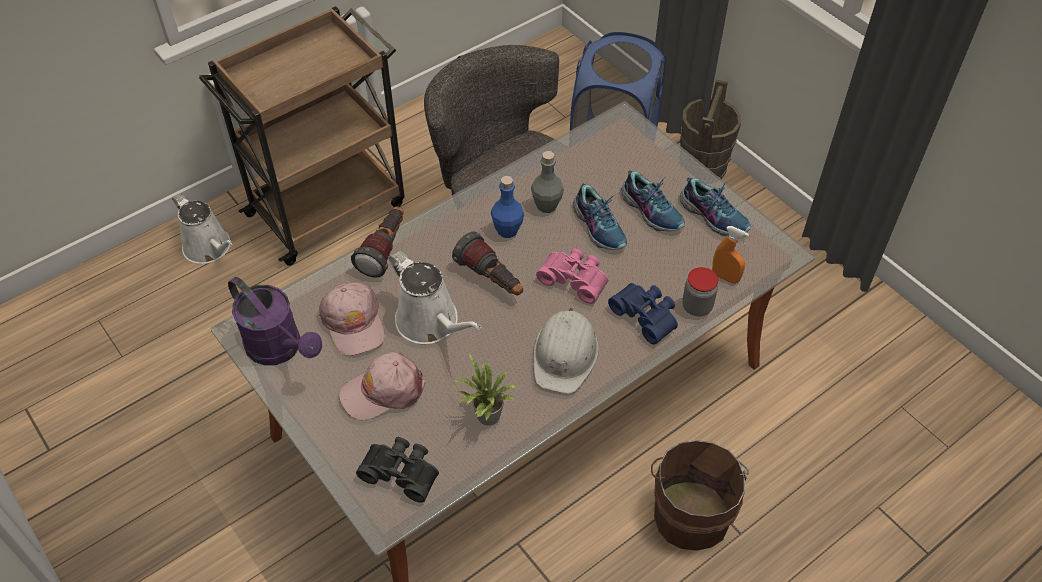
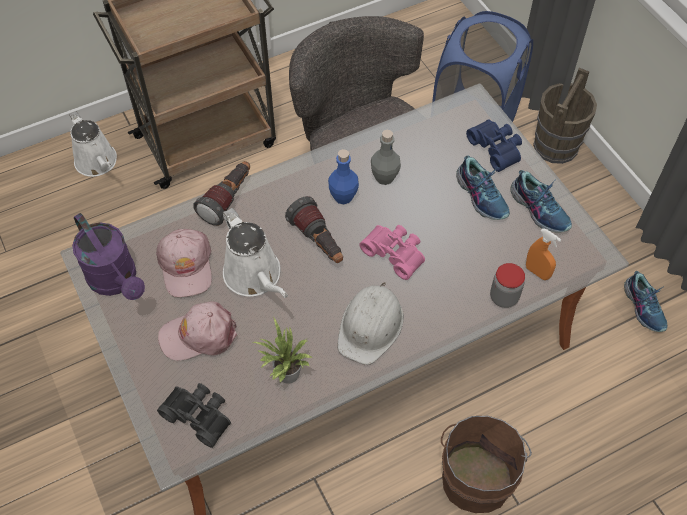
camera: 10 degrees right, 5 degrees up
(599, 226) = (429, 205): shoe -> shoe (644, 307)
(646, 315) = (454, 299): blue binoculars -> blue binoculars (497, 148)

